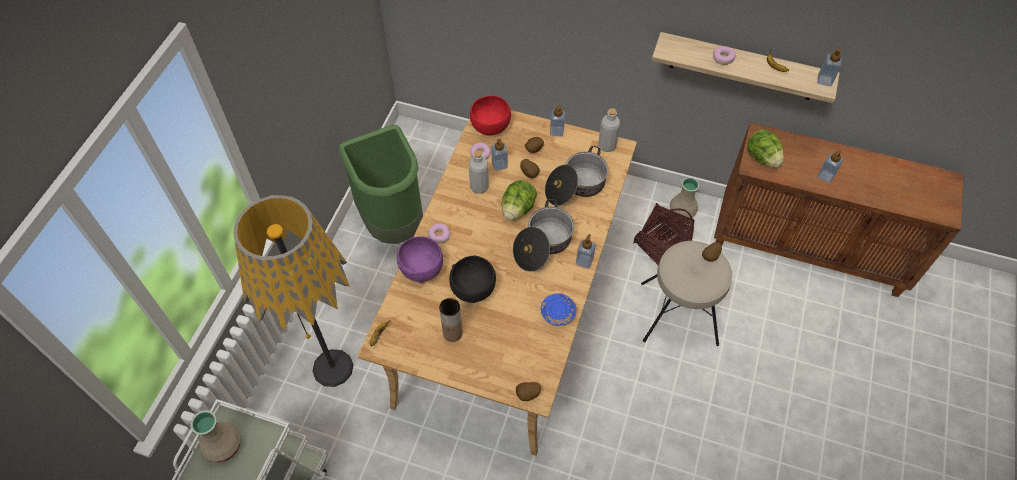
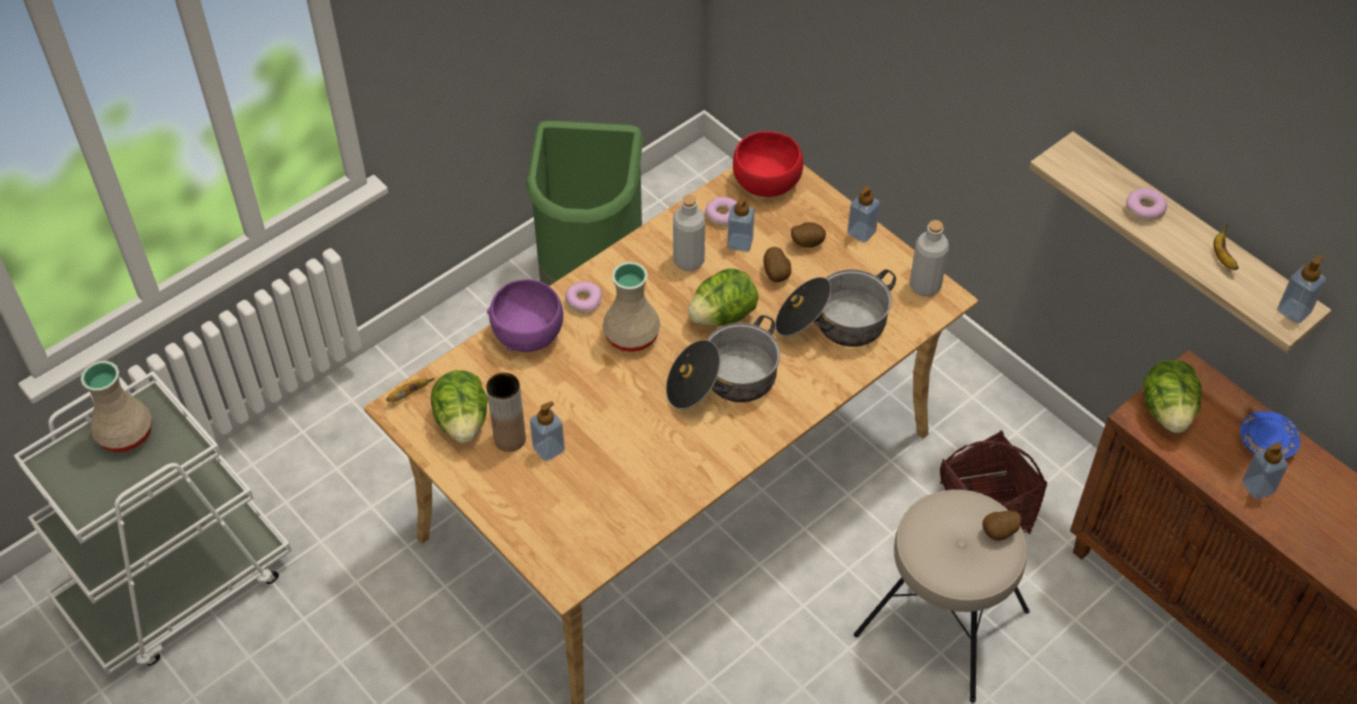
camera: 30 degrees right, 5 degrees down
(333, 368) = (376, 446): floor lamp -> none
(420, 336) = (462, 422): none -> lettuce
(473, 288) = (581, 393): black bowl -> none
(528, 395) = (553, 572): potato -> none
(558, 313) = (677, 484): blue plate -> blue plate (1266, 443)
(584, 261) = (768, 432): soap dispenser -> soap dispenser (548, 449)
(682, 210) = (1059, 472): beige vase -> beige vase (633, 335)

